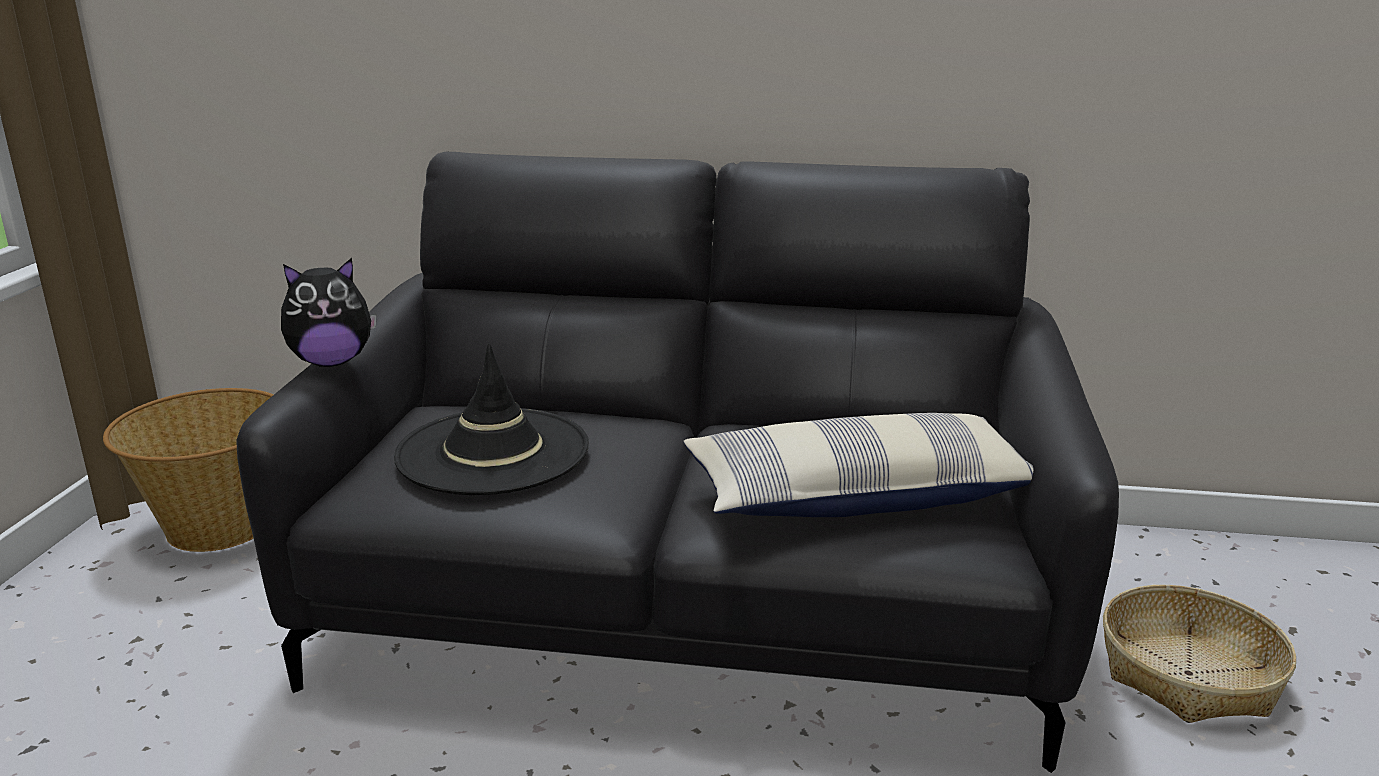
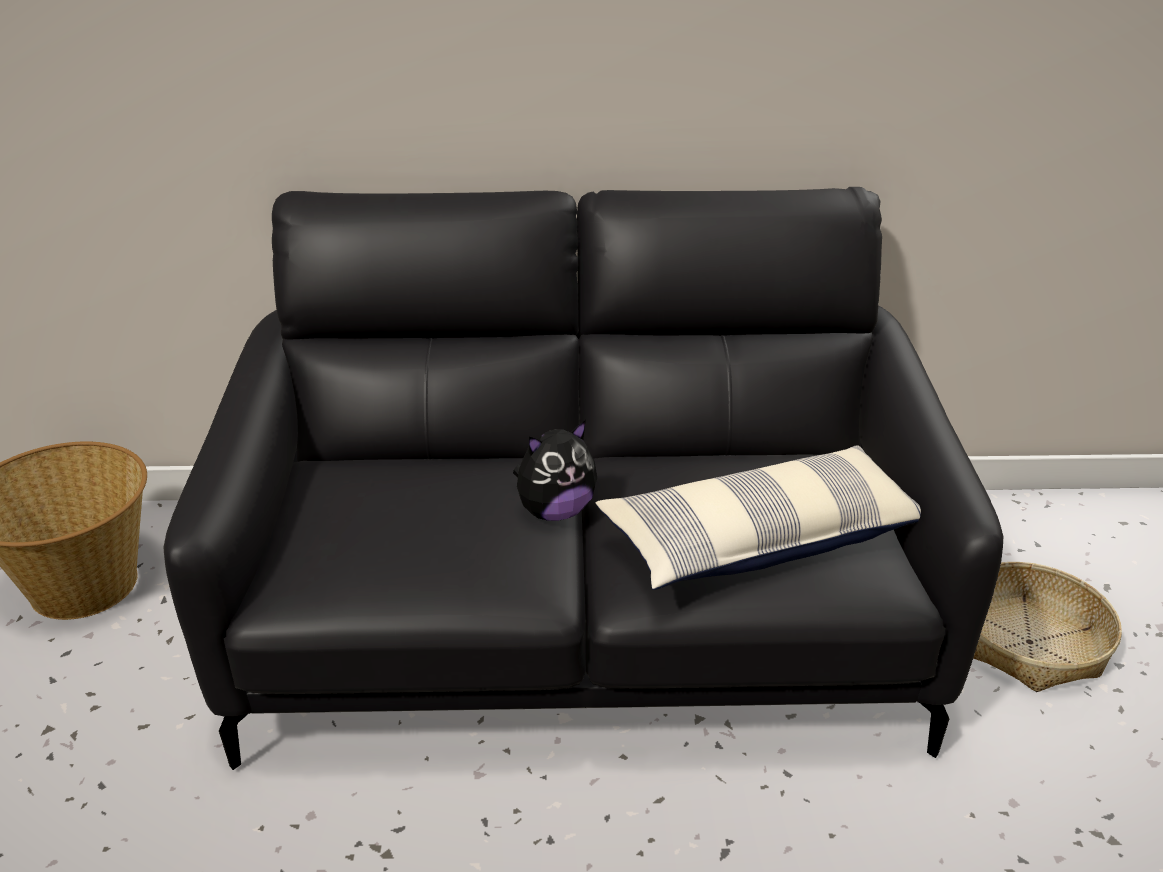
camera: 10 degrees left, 10 degrees up
(332, 362) = (225, 448): plush toy -> plush toy (555, 511)
(493, 452) = (404, 523): black hat -> none

